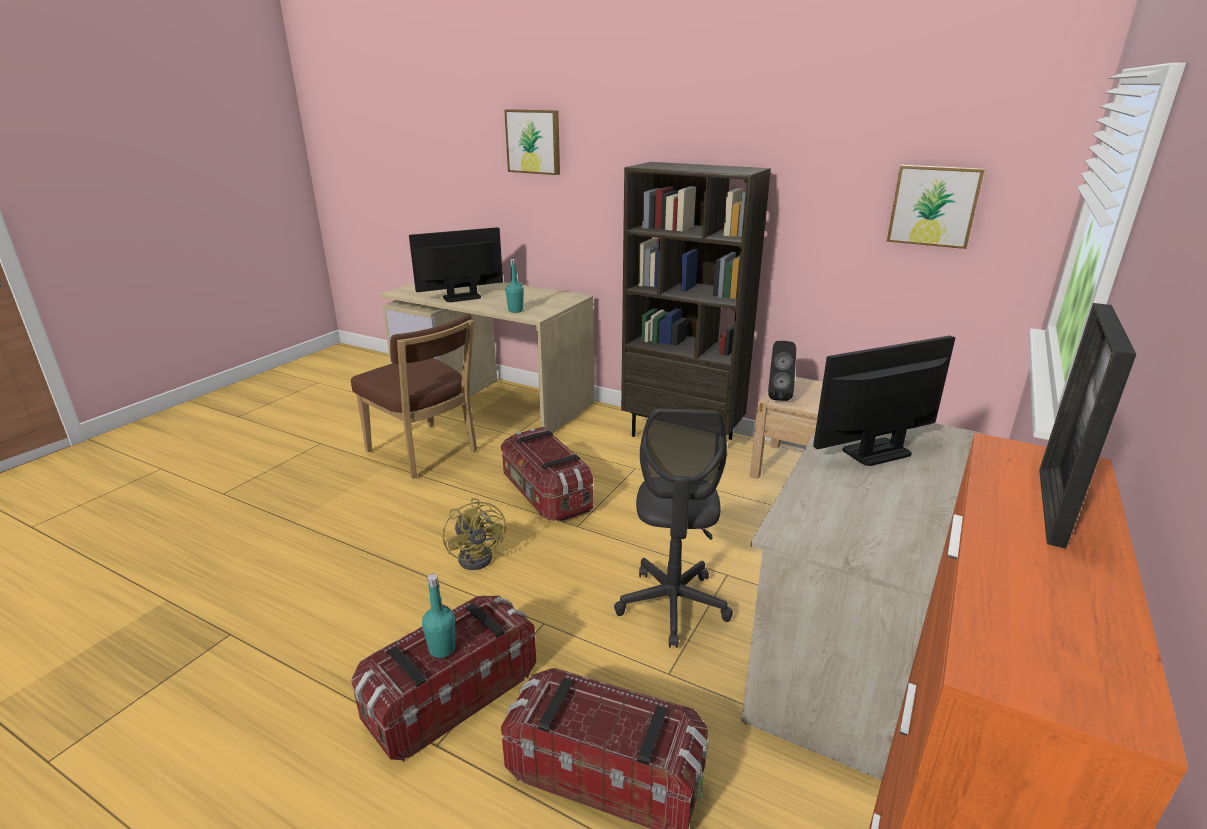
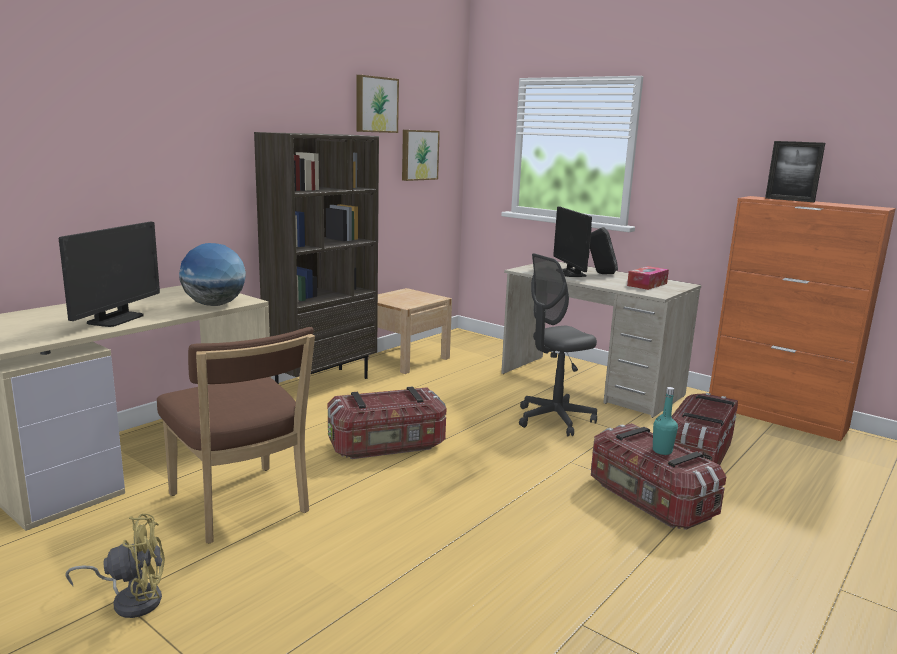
camera: 80 degrees left, 10 degrees down
(425, 453) = (241, 507): brown chair -> brown chair turned 90 degrees clockwise
(462, 297) = (115, 319): monitor -> monitor turned 150 degrees counterclockwise
(480, 555) = (476, 481): yellow fan -> yellow fan (131, 599)
(515, 310) = (214, 305): turquoise bottle -> globe
(534, 141) = (106, 112): picture -> picture (375, 104)
(672, 605) = (554, 419): grey office chair -> grey office chair turned 135 degrees clockwise
(778, 396) = (400, 304): black speaker -> black speaker (600, 273)
(868, 527) = (647, 284): none -> tissue box

